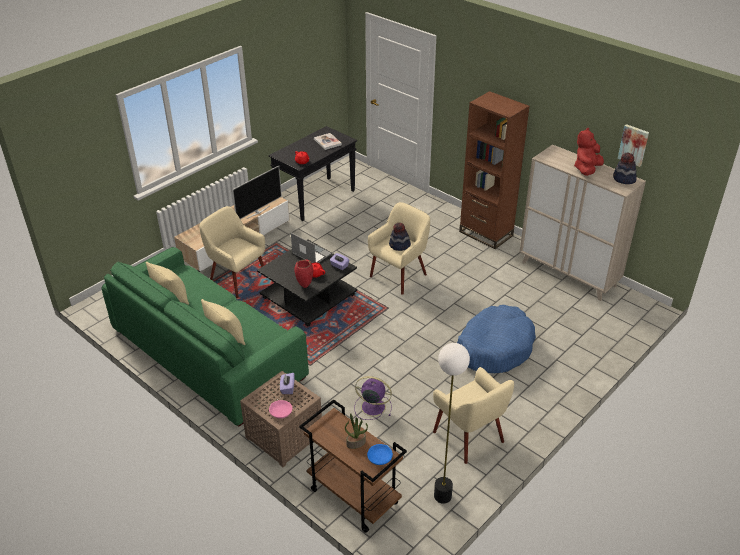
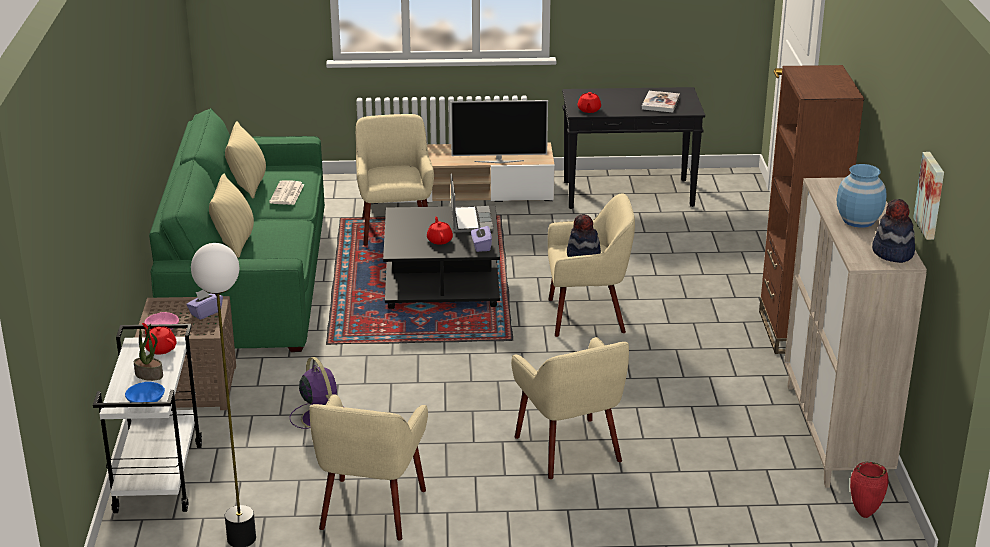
camera: 45 degrees right, 10 degrees down
(204, 291) = (287, 194): none -> newspaper
(304, 286) = (406, 245): red vase -> red vase (864, 514)
(333, 424) = (160, 348): none -> red teapot
(352, 496) = (158, 477): brown cart -> white cart
(494, 347) = (569, 449): blue dog bed -> beige armchair
(586, 169) = (858, 220): red plush toy -> blue vase

